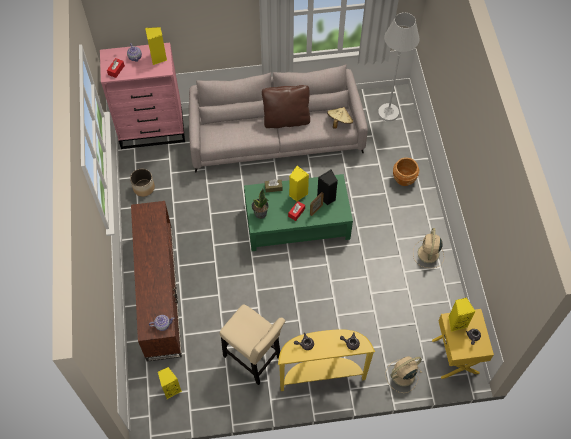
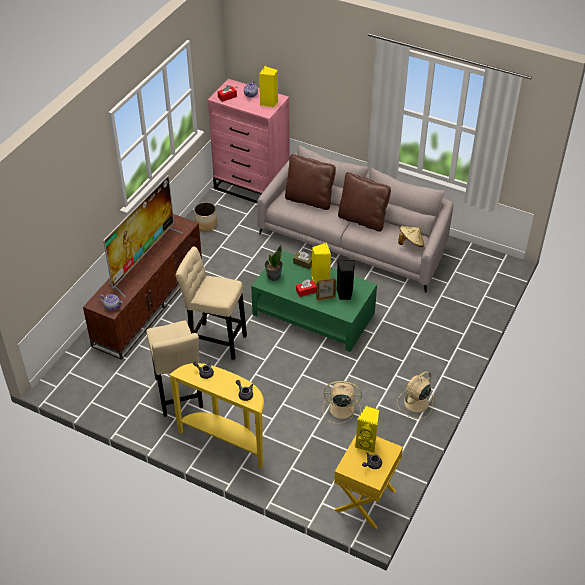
camera: 35 degrees right, 15 degrees down
(149, 263) = (143, 259): none -> television
(171, 389) = (91, 377): yellow speaker -> none
(229, 124) = (309, 200): none -> brown pillow
(241, 292) = (214, 340): none -> beige stool
(388, 113) = (480, 272): white floor lamp -> none
(402, 375) = (298, 485): beige fan -> beige fan (340, 408)
(404, 178) = (447, 331): brown planter -> none

